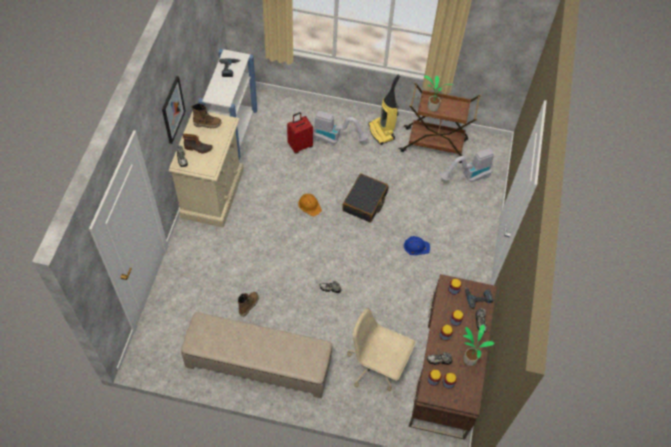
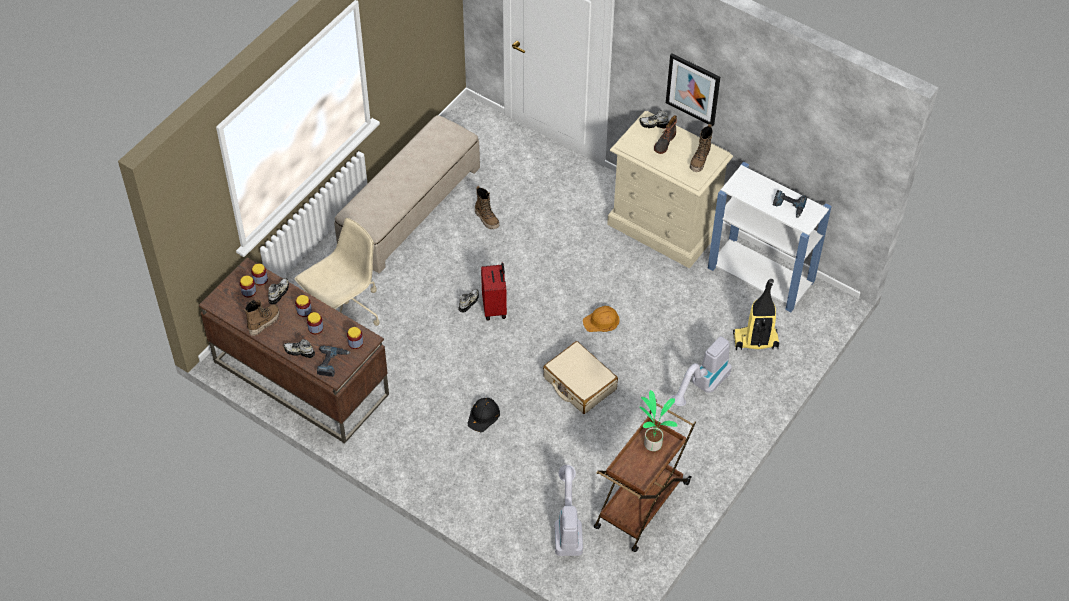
camera: 115 degrees right, 5 degrees down
(300, 145) = (706, 342): red suitcase -> red suitcase (495, 308)
(365, 202) = (579, 384): black suitcase -> beige suitcase
(382, 132) = (693, 448): vacuum cleaner -> vacuum cleaner (755, 341)
(416, 246) = (483, 415): blue hard hat -> black hard hat
(469, 358) = (264, 322): potted plant -> boot

